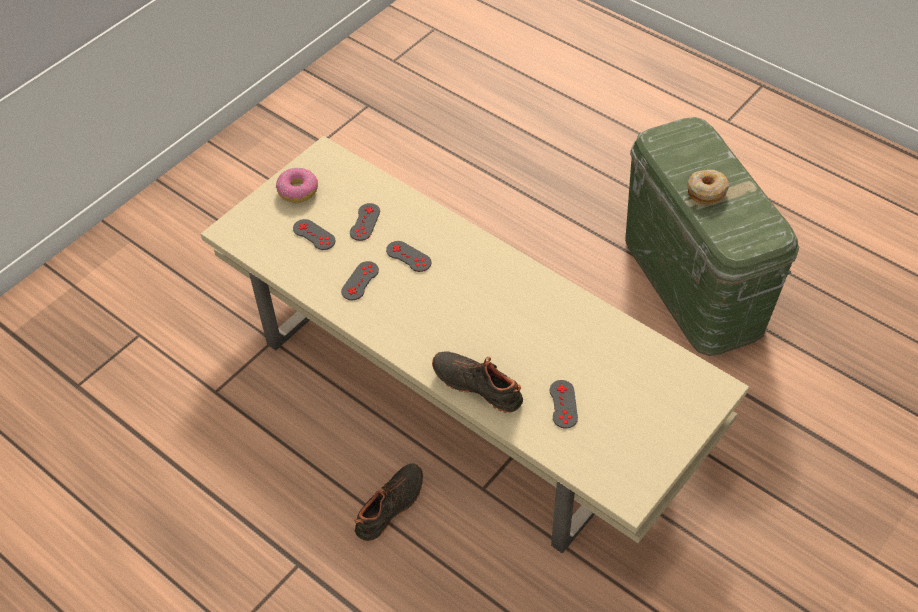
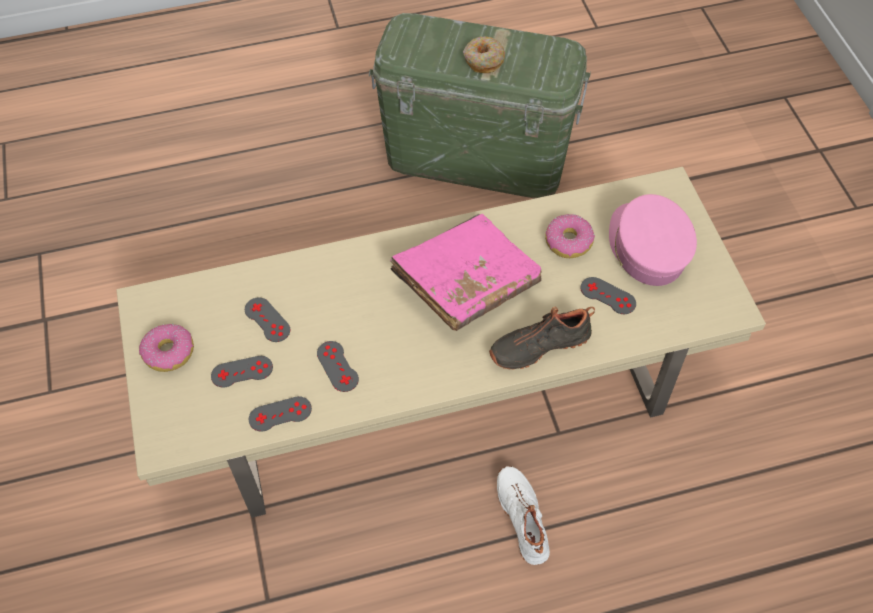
camera: 55 degrees left, 5 degrees up
(391, 507) = (524, 517): black shoe -> white shoe
(408, 256) = (344, 310): grey game controller -> grey game controller (280, 414)
(494, 311) = (466, 283): none -> pink book
(592, 351) = (568, 241): none -> donut
(635, 405) = (646, 248): none -> pink cap

